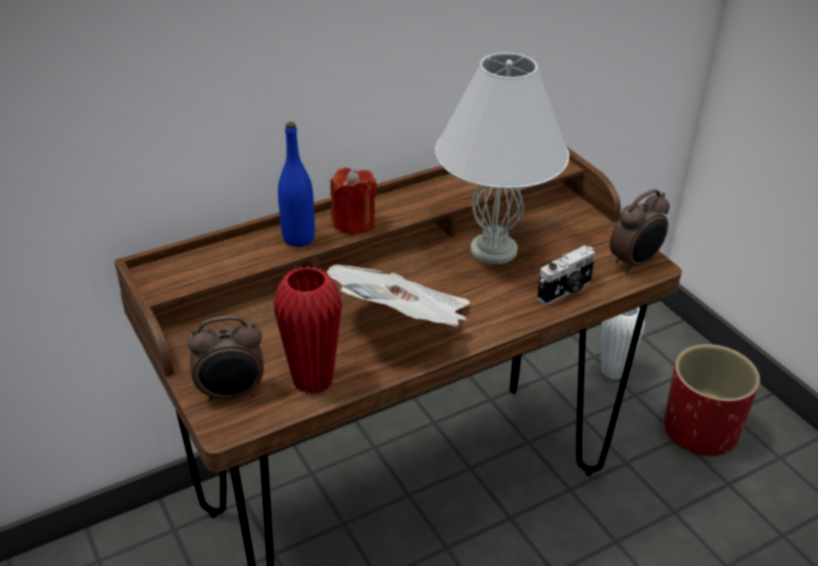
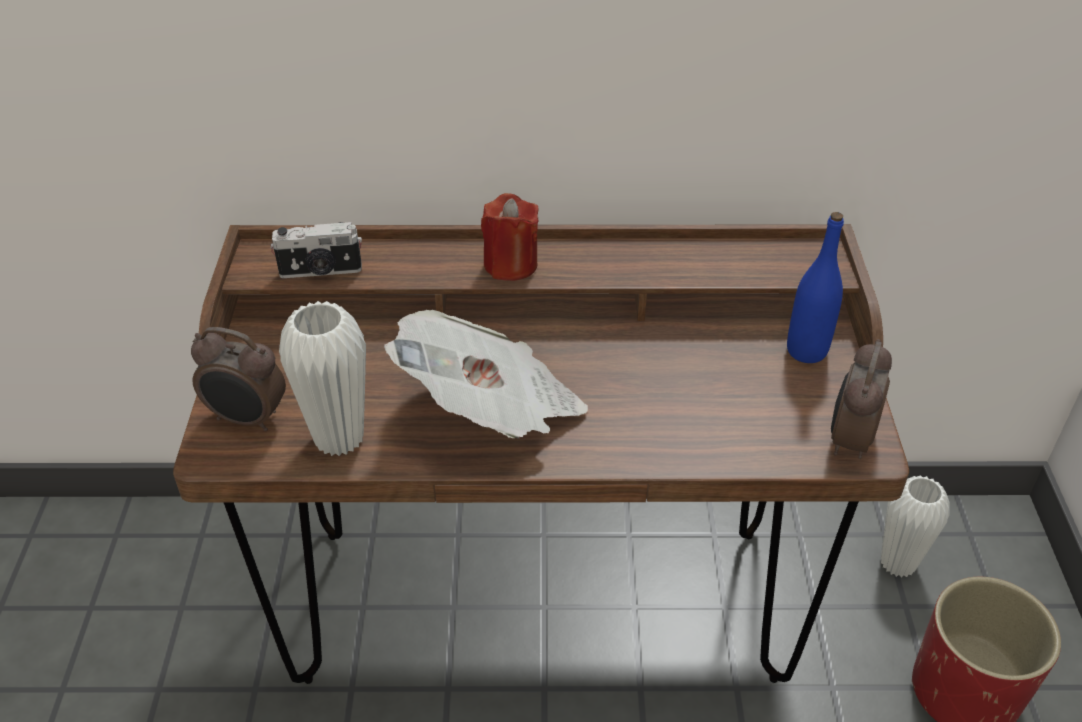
camera: 30 degrees right, 5 degrees up
(298, 238) = (435, 263): blue bottle -> blue bottle (806, 351)
(313, 380) = (339, 438): red vase -> white vase
(492, 250) = (674, 355): white table lamp -> none
(566, 291) = (722, 443): camera -> camera (320, 271)
(635, 263) = (849, 440): alarm clock -> alarm clock turned 120 degrees clockwise

